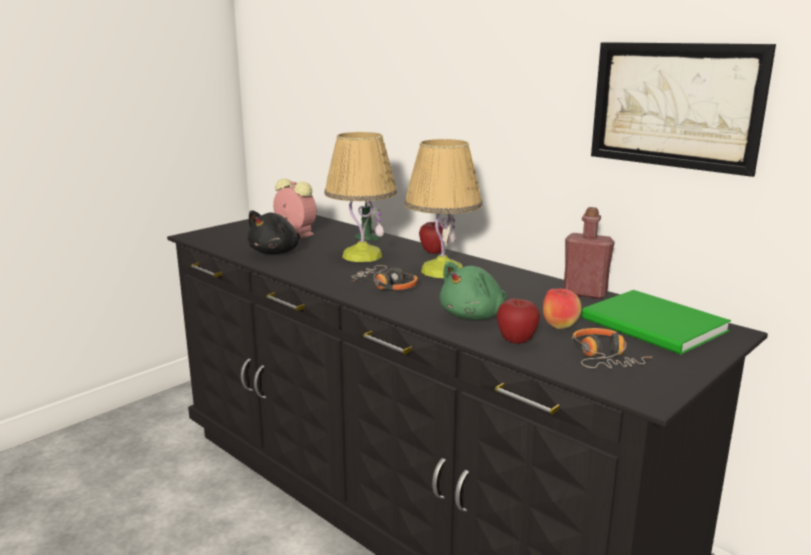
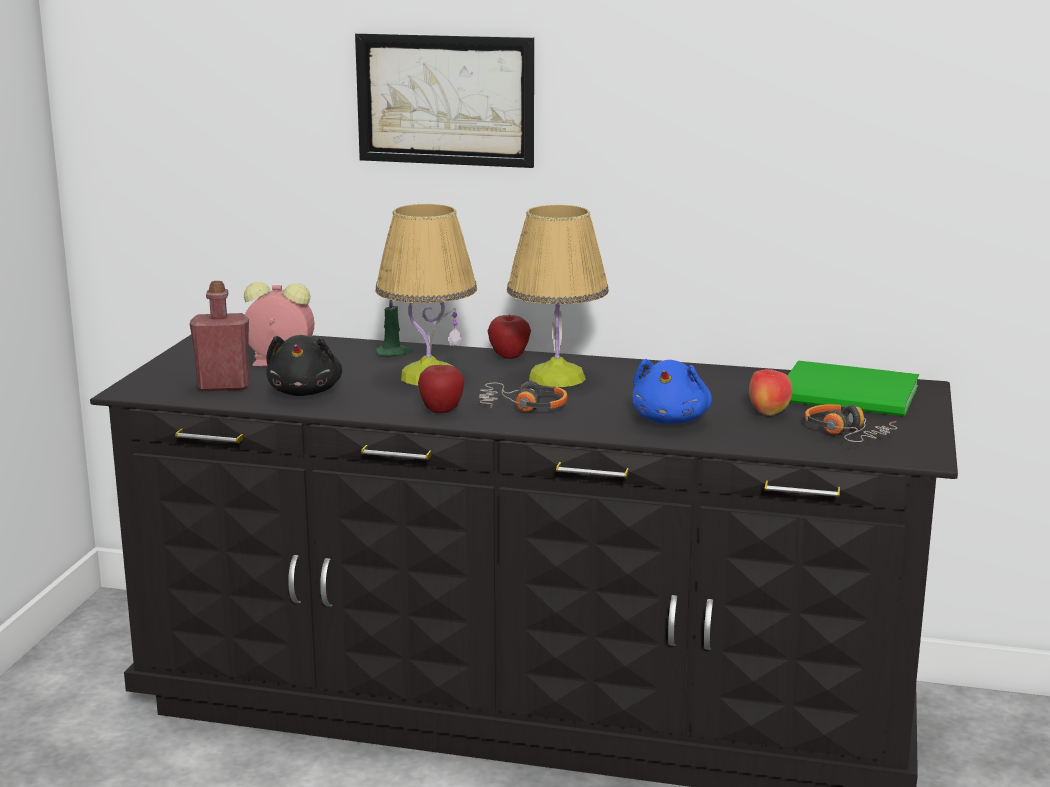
camera: 30 degrees left, 0 degrees up
(474, 316) = (671, 420): green plush toy -> blue plush toy
(516, 341) = (749, 435): apple -> apple (441, 411)
(585, 293) = (744, 374): red bottle -> red bottle (224, 386)
(675, 105) = (826, 148): picture -> picture (445, 100)

